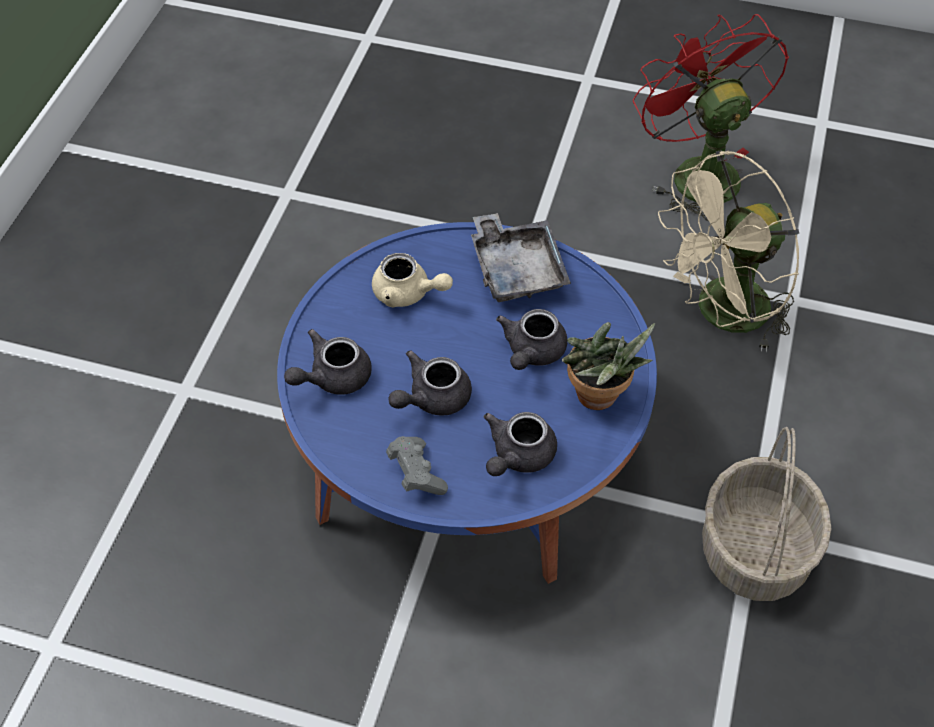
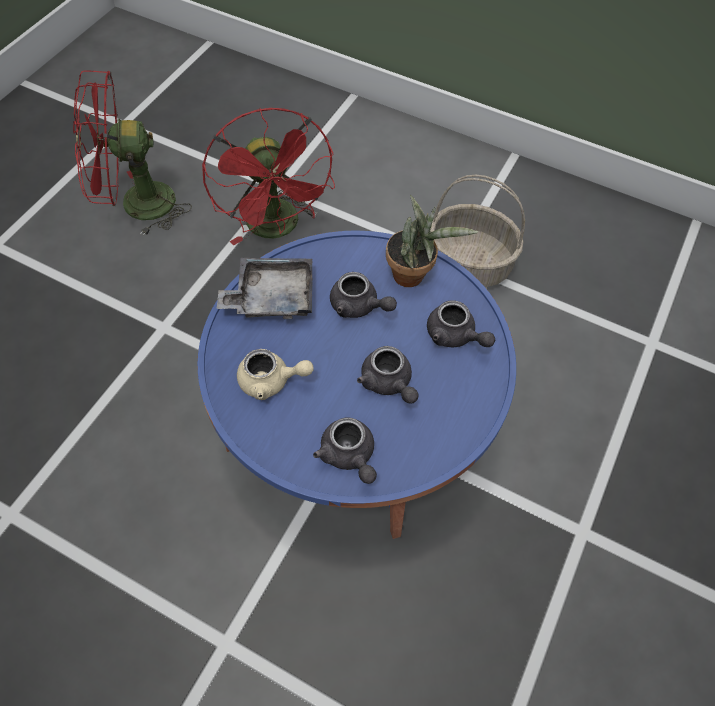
camera: 80 degrees left, 5 degrees up
(408, 293) = (271, 381): beige teapot -> beige teapot turned 60 degrees clockwise
(416, 473) = (461, 407): grey game controller -> none
(721, 315) = (277, 228): beige fan -> red fan

